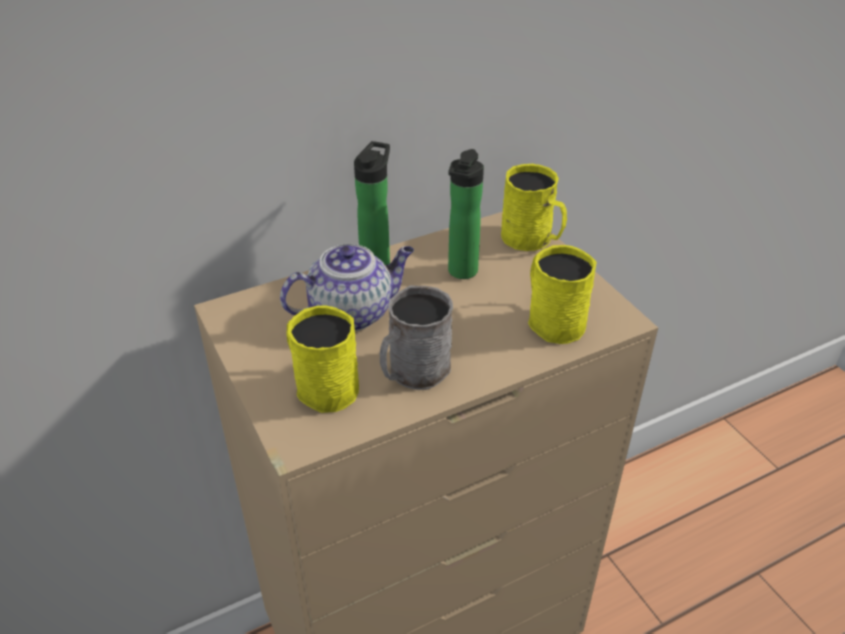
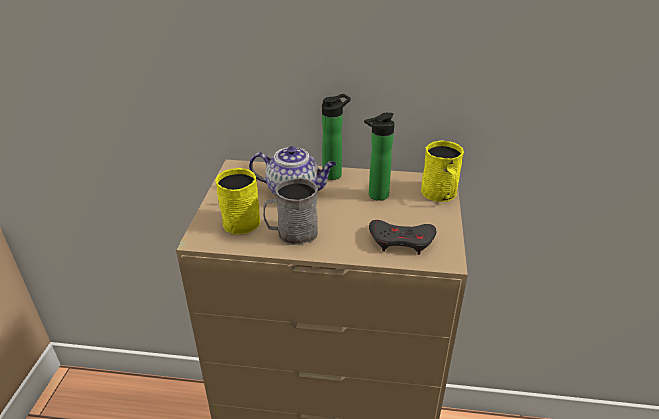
camera: 35 degrees right, 5 degrees down
(551, 319) = (401, 240): yellow mug -> grey game controller

